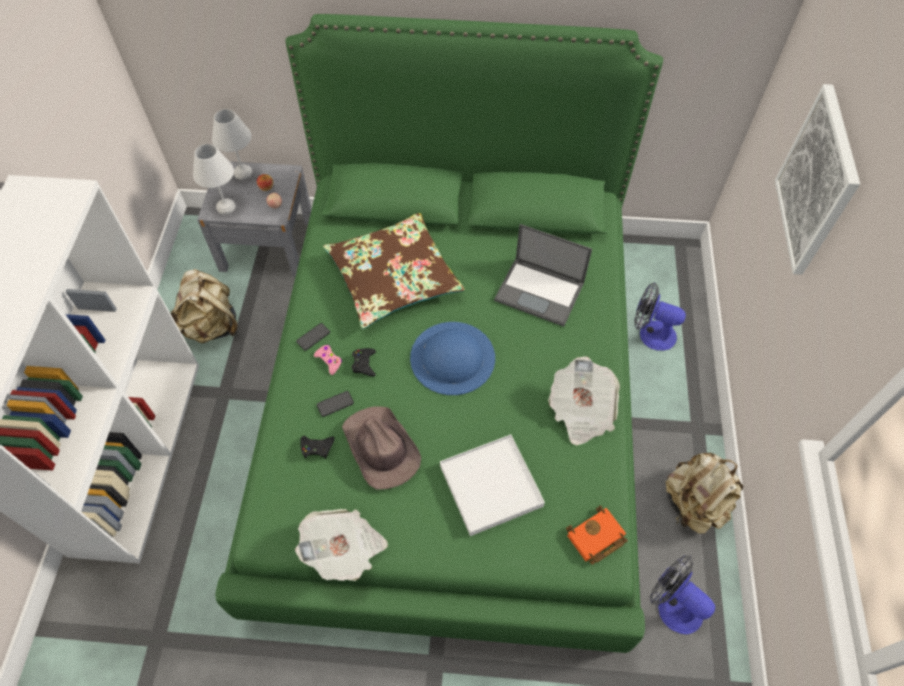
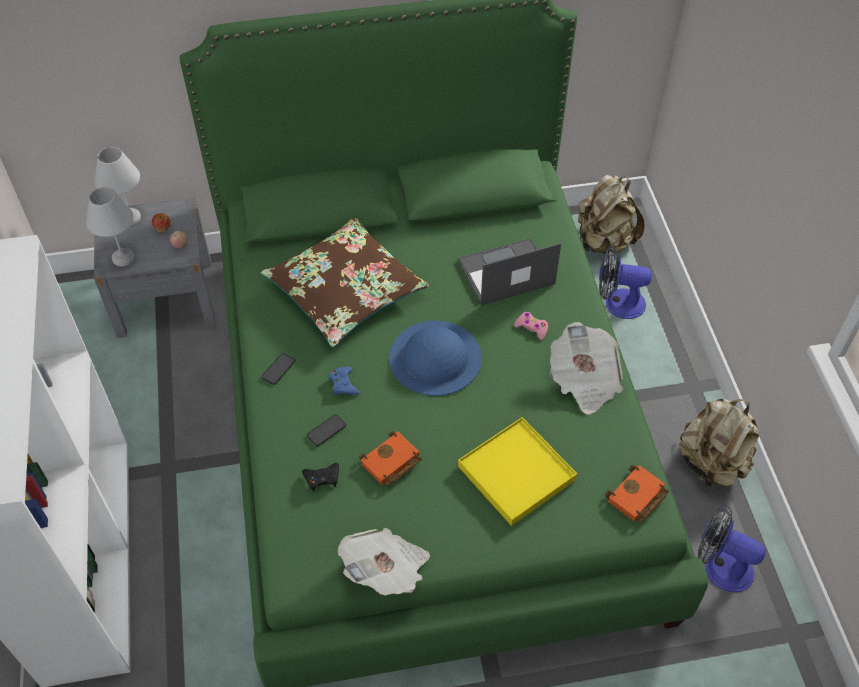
camera: 15 degrees left, 5 degrees down
(211, 326) = (128, 399): beige backpack -> beige backpack (603, 241)
(329, 361) = (304, 389): pink game controller -> pink game controller (532, 327)
(364, 364) = (343, 384): black game controller -> blue game controller
(380, 448) = (390, 463): brown hat -> orange book
(490, 486) = (516, 473): white tray -> yellow tray
(540, 291) = (505, 273): laptop -> laptop turned 150 degrees clockwise
(817, 182) = (759, 102): picture -> none

